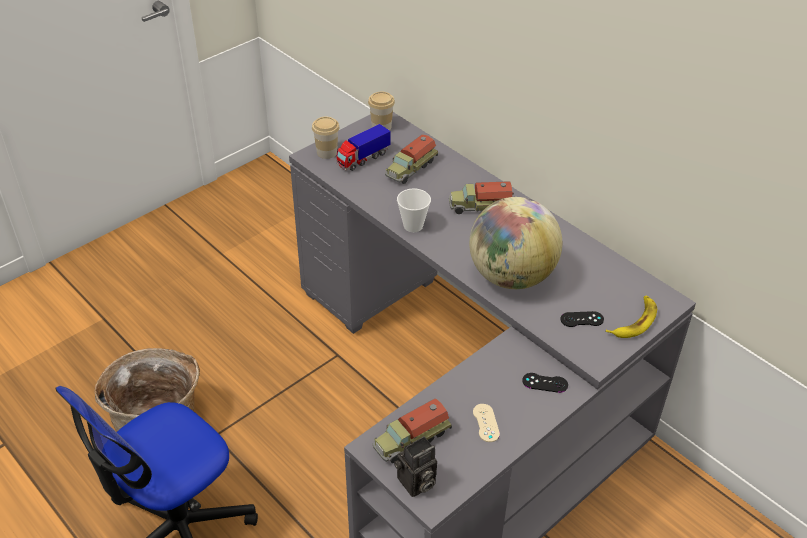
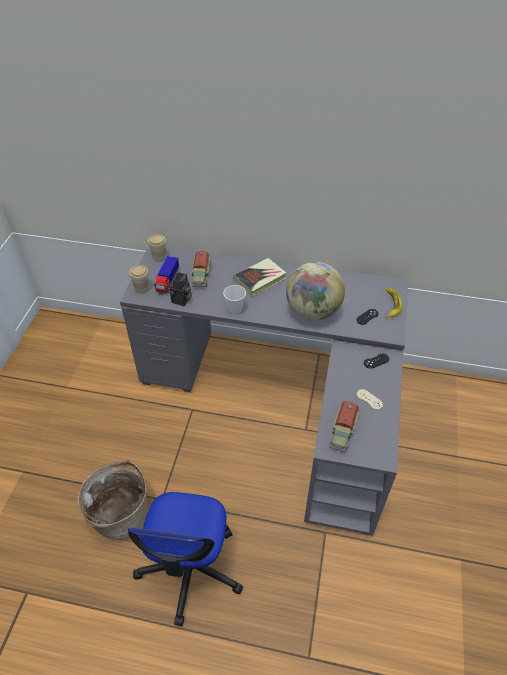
camera: 35 degrees left, 5 degrees up
(416, 484) = (367, 454): camera -> camera (181, 300)
(480, 206) = (260, 279): toy truck -> book

